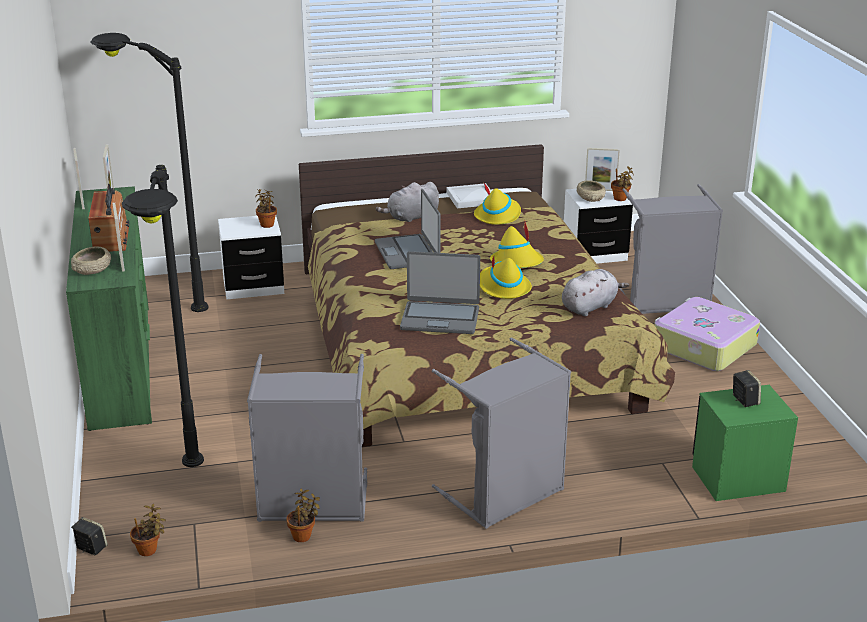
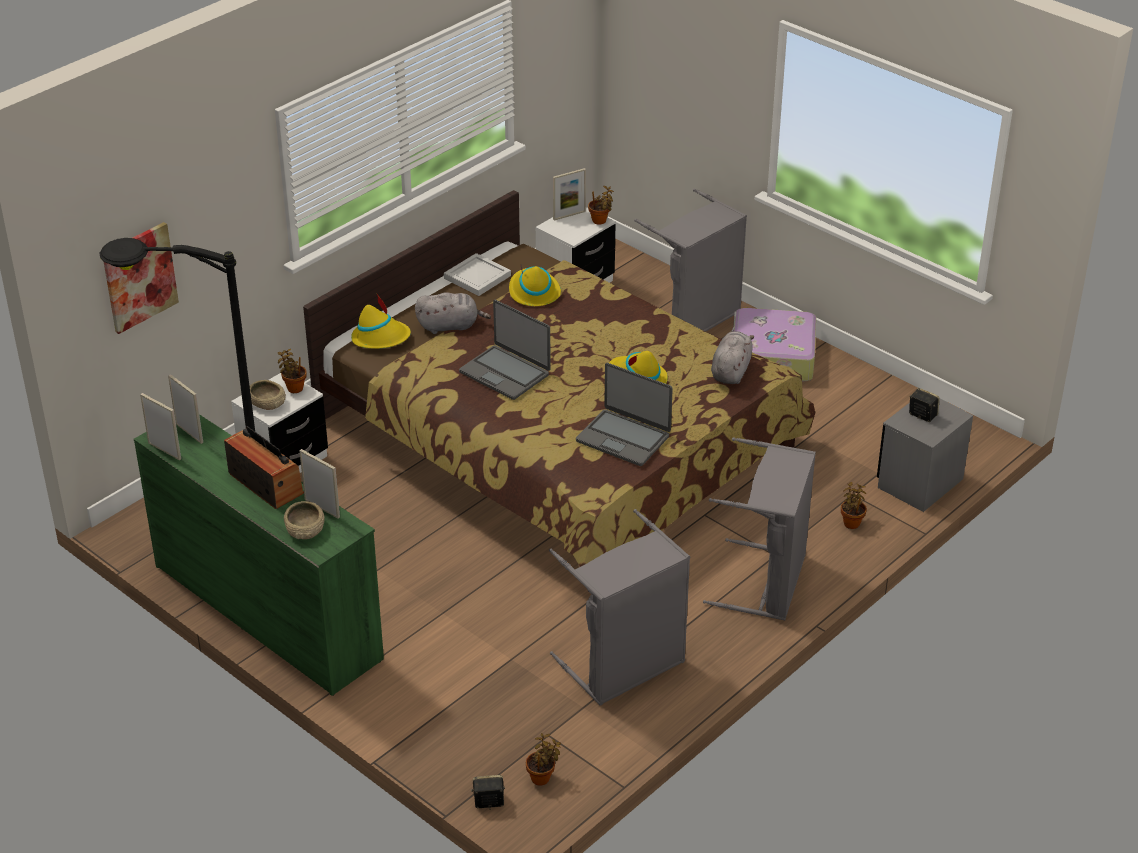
camera: 35 degrees left, 10 degrees up
(150, 83) = (139, 277): none -> picture
(188, 502) = (518, 718): black floor lamp -> none
(303, 535) = (651, 699): potted plant -> potted plant (851, 522)
(411, 218) = (450, 326): grey plush toy -> grey plush toy turned 120 degrees counterclockwise
(440, 318) = (623, 438): laptop -> laptop turned 60 degrees clockwise
(517, 262) = (616, 344): yellow hat -> yellow hat (381, 338)
(590, 198) = (571, 229): beige bowl -> beige bowl (267, 402)
(737, 478) = (919, 483): green nightstand -> grey nightstand

